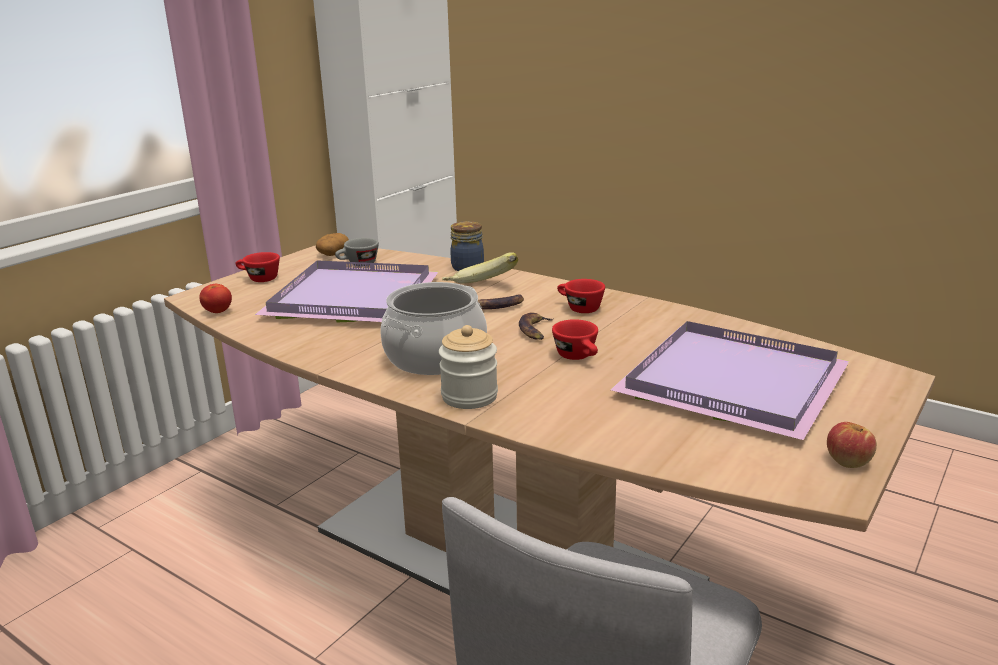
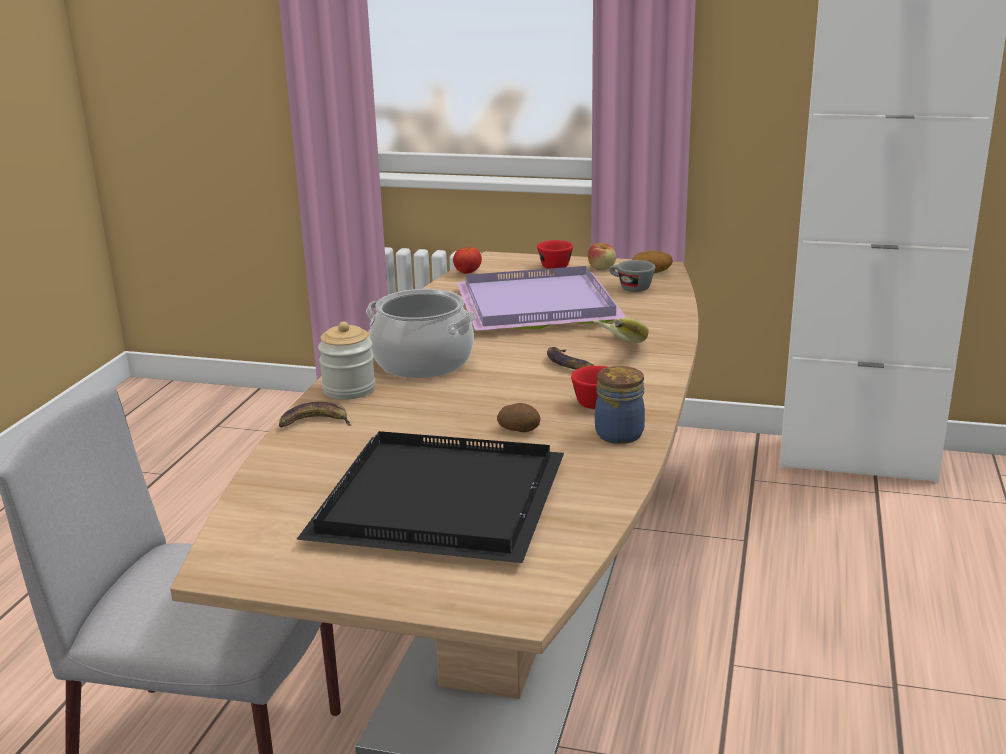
camera: 70 degrees right, 0 degrees up
(467, 267) = (673, 330): jar -> jar (621, 433)
(535, 330) = (515, 390): banana -> banana (314, 422)
(578, 357) = (460, 419): red cup -> none
(613, 339) = (519, 429): none -> potato
(737, 382) = (442, 505): purple tray -> black tray
(848, 461) = (278, 575): apple -> apple (602, 268)

